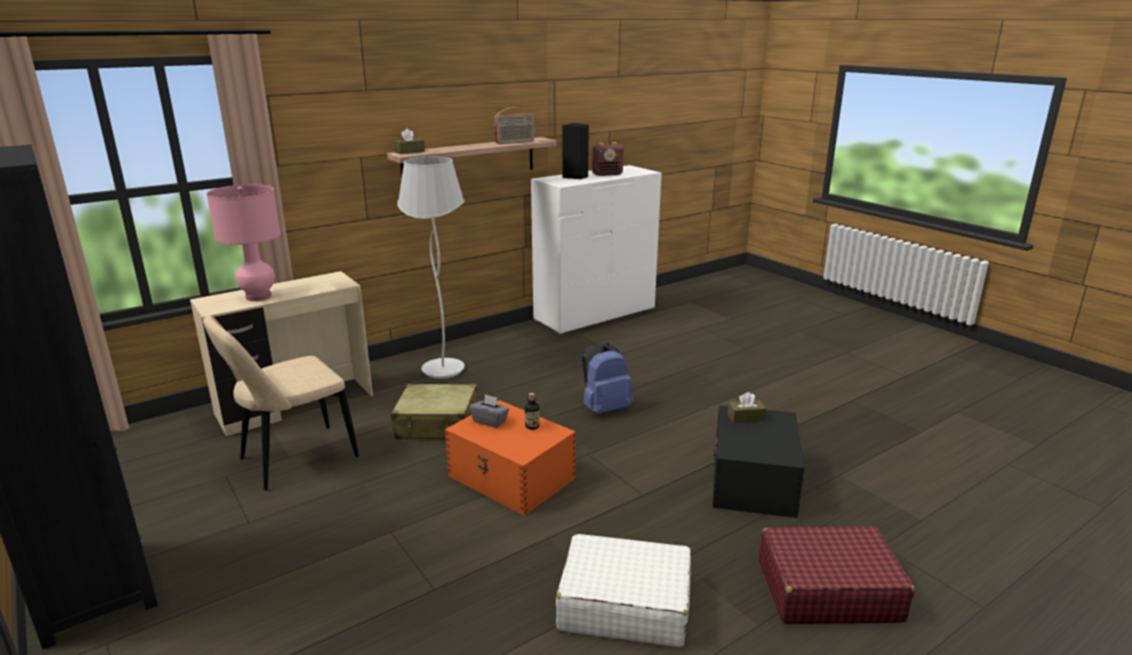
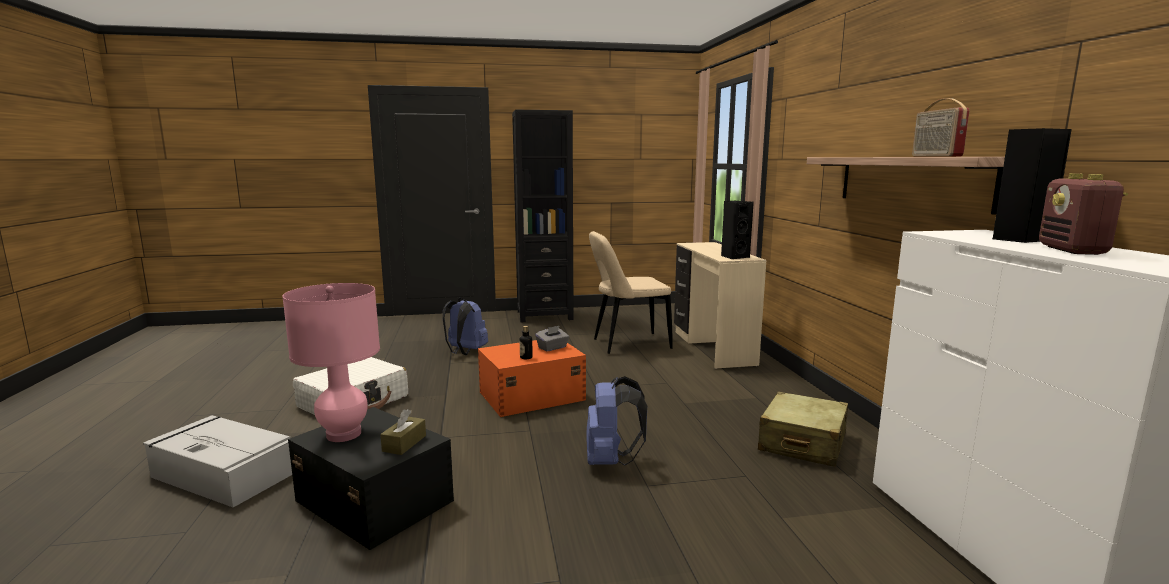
camera: 115 degrees right, 10 degrees down
(258, 297) = (707, 248): pink table lamp -> pink table lamp (344, 434)
(293, 460) = (627, 344): beige chair -> beige chair turned 90 degrees counterclockwise
(328, 282) = (734, 257): none -> black speaker
(374, 597) = (465, 352): none -> blue backpack
(409, 152) = (841, 156): brown tissue box -> none
(438, 425) = (641, 383): beige suitcase -> beige suitcase (802, 443)
(443, 370) = (761, 398): white floor lamp -> none
(827, 590) = (223, 474): red suitcase -> grey storage box

